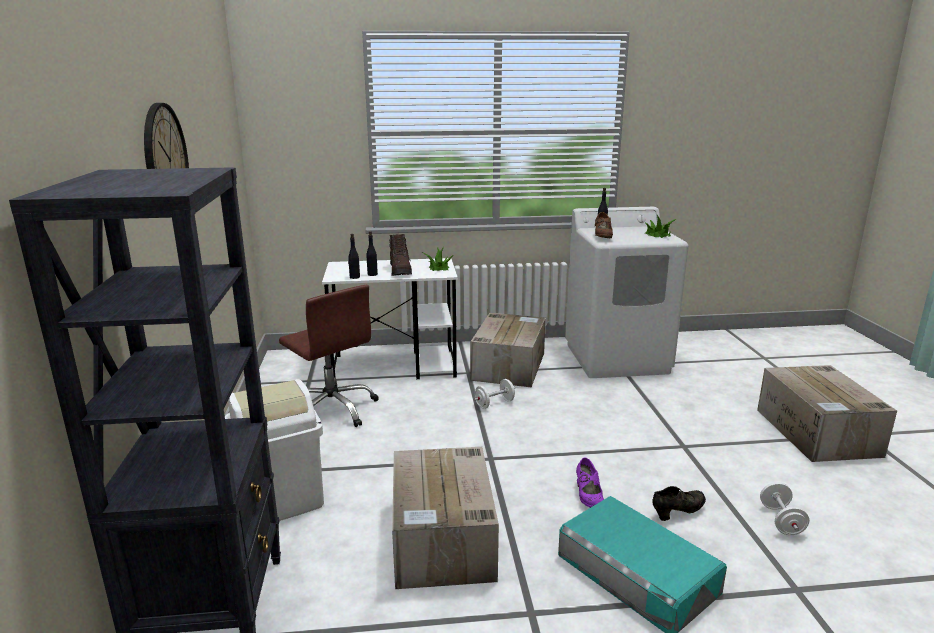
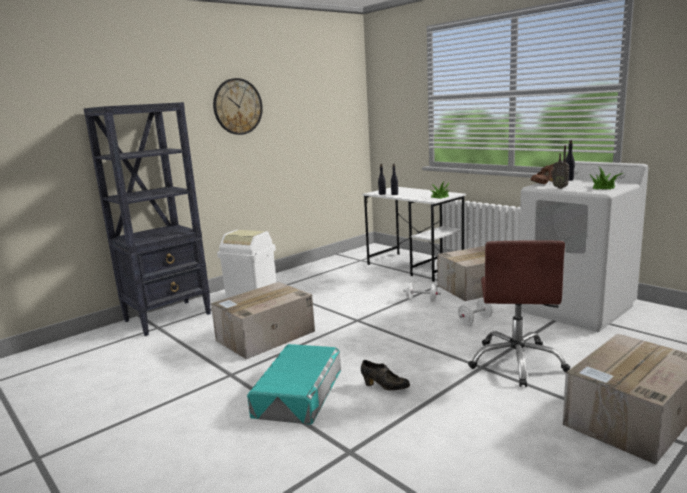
camera: 55 degrees right, 5 degrees down
(332, 409) = (342, 274): brown office chair -> brown office chair (517, 362)
(400, 271) = (413, 195): brown boot -> none
(588, 497) = (358, 356): purple shoe -> none
(631, 240) = (560, 188): none -> radio
(781, 521) = (435, 428): white dumbbell -> white dumbbell (475, 320)

